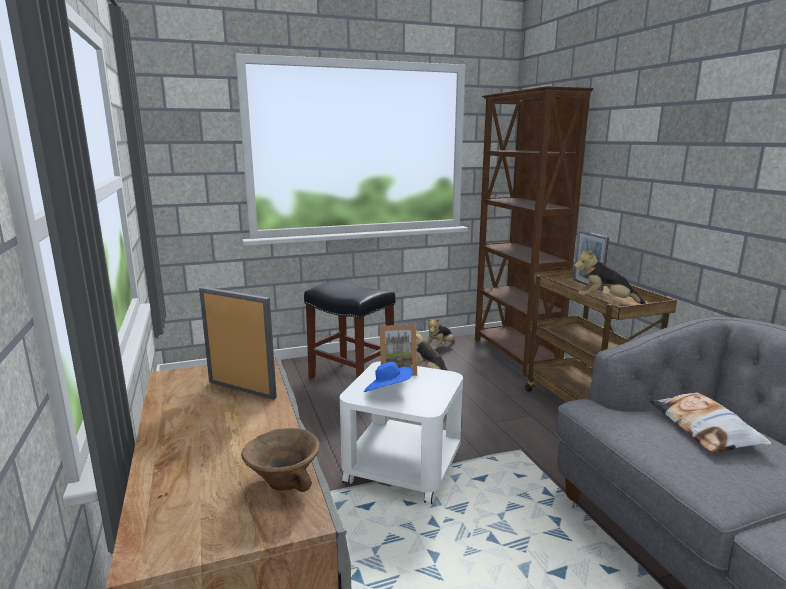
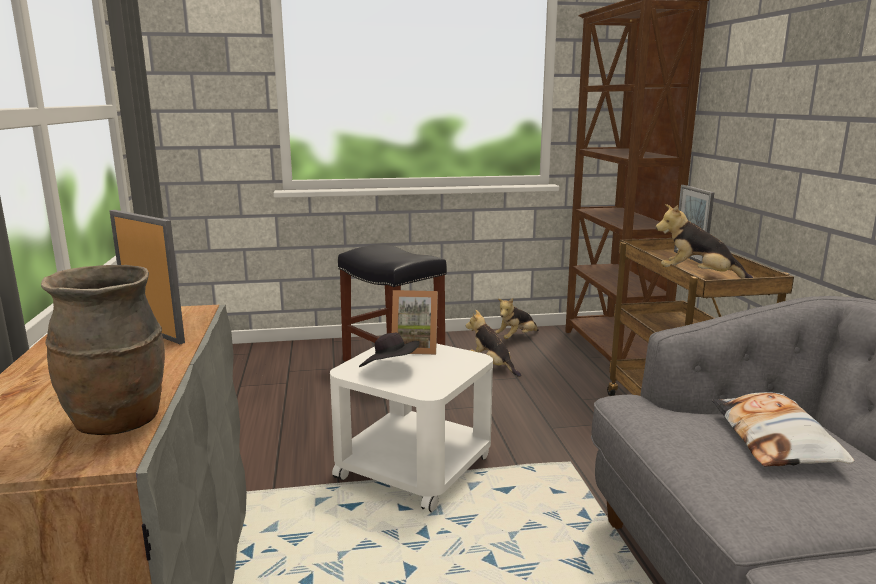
camera: 10 degrees right, 0 degrees up
(285, 484) = (119, 423): brown bowl -> brown vase
(388, 391) = (390, 369): blue hat -> black hat

